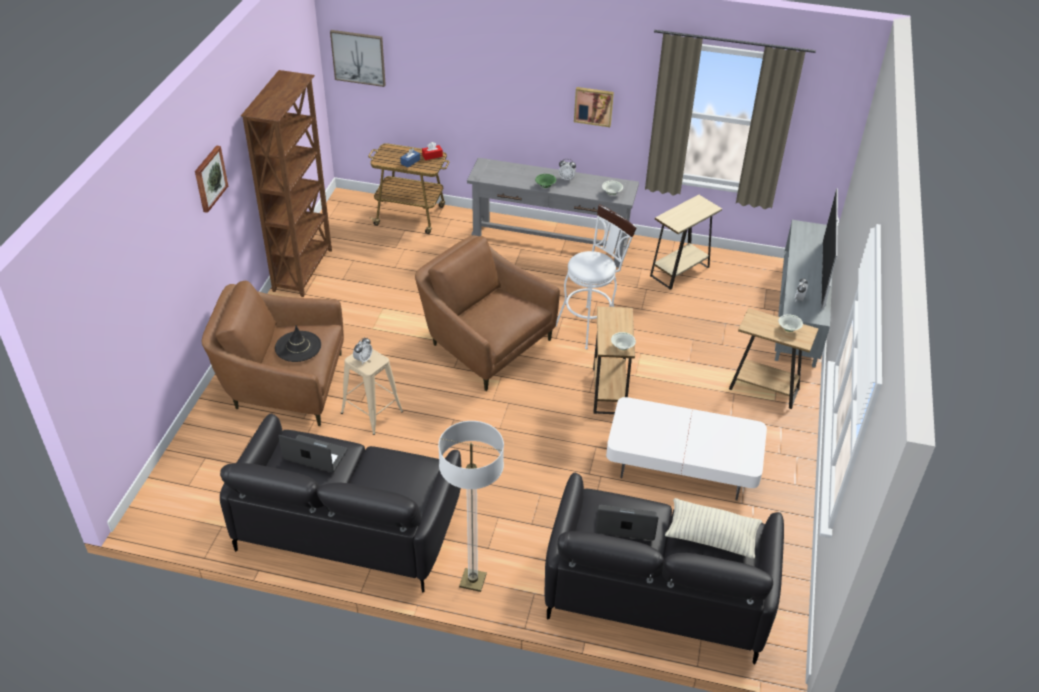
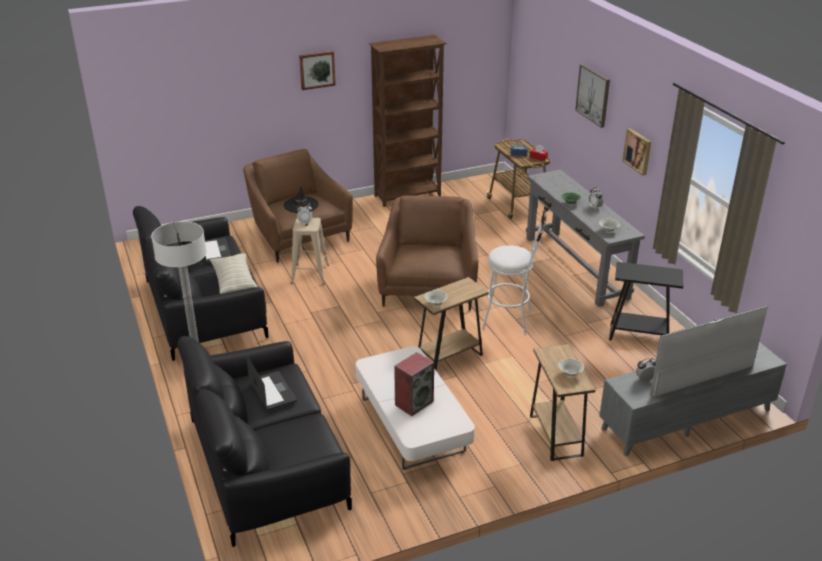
camera: 55 degrees right, 10 degrees down
(358, 57) = (525, 61): picture -> picture (593, 95)
(679, 271) = (639, 336): beige side table -> black side table
(702, 441) = (414, 403): none -> speaker
(711, 536) = (300, 438): pillow -> pillow (234, 281)

